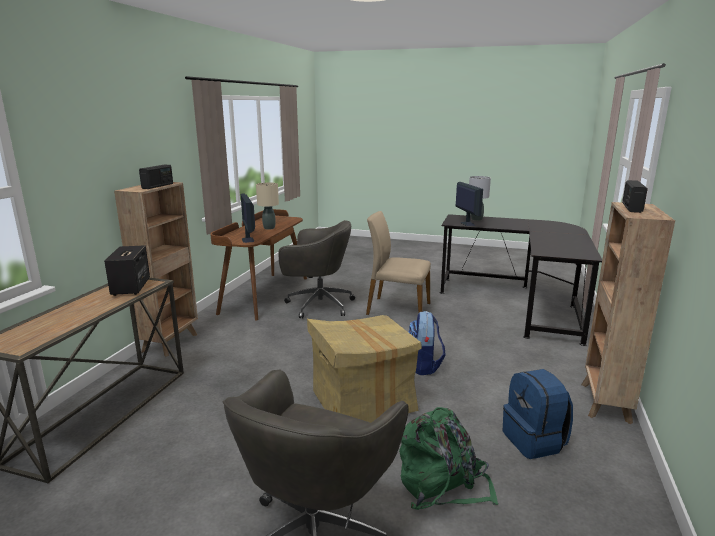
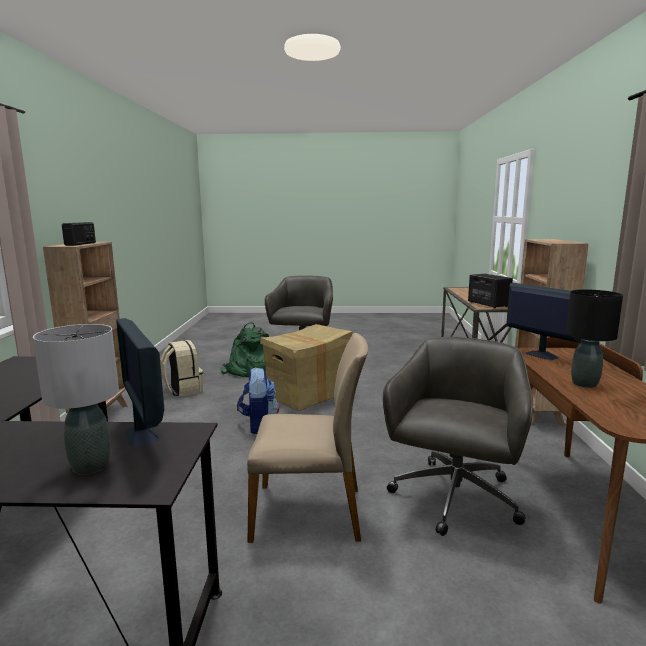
camera: 165 degrees right, 5 degrees down
(158, 186) = (545, 241): radio -> none
(269, 228) = (585, 384): beige table lamp -> black table lamp
(317, 305) = (454, 499): grey office chair -> grey office chair turned 120 degrees clockwise
(534, 441) = (183, 390): blue backpack -> beige backpack

